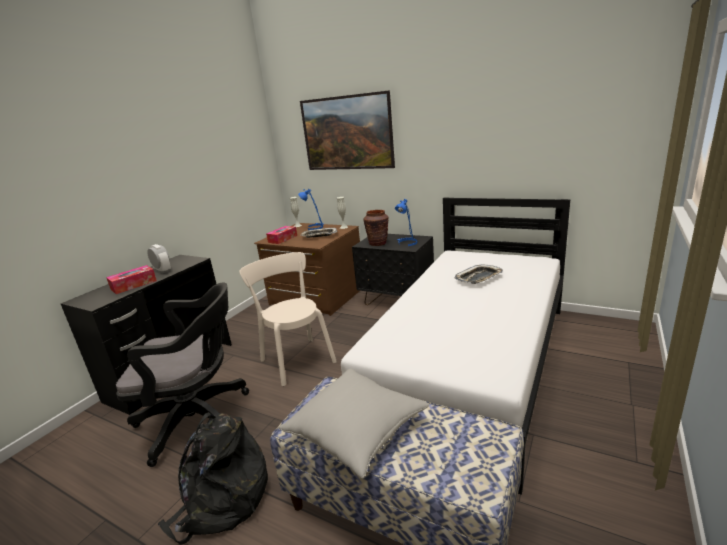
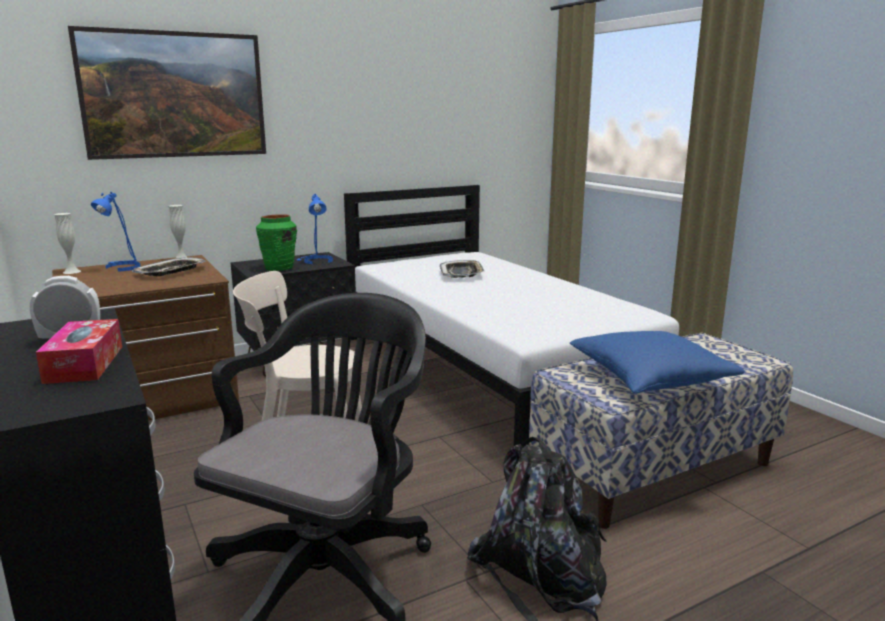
camera: 60 degrees left, 5 degrees down
(282, 239) = (107, 286): tissue box -> none
(356, 430) = (650, 378): grey pillow -> blue pillow
(378, 243) = (279, 268): brown vase -> green vase

